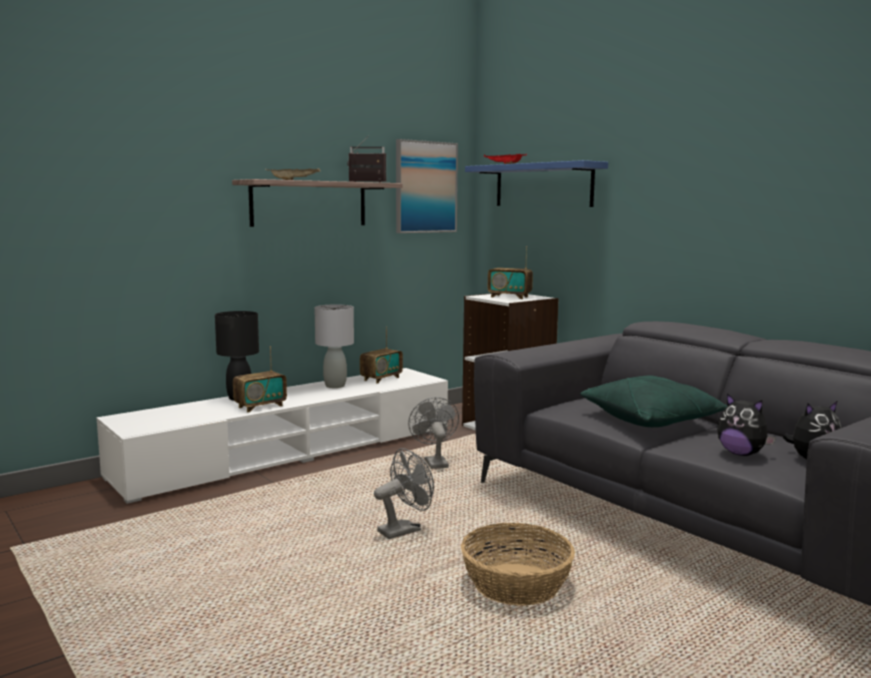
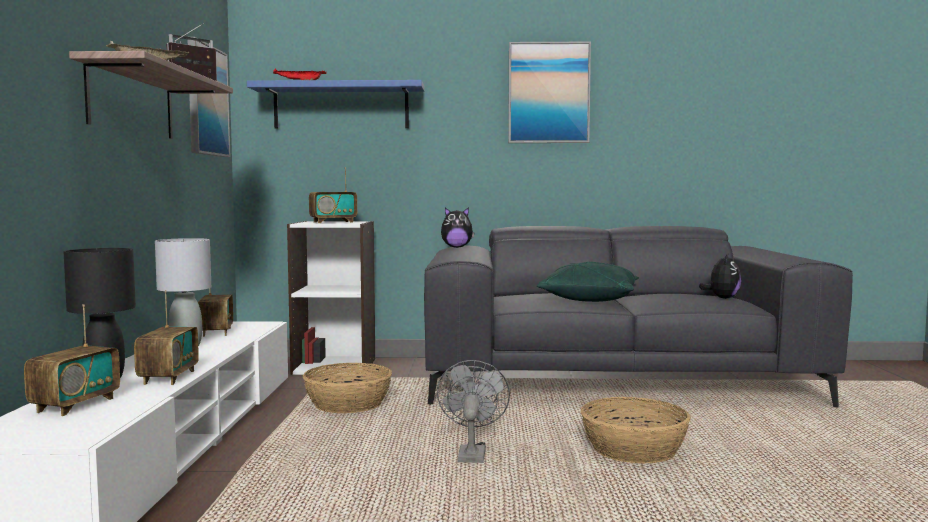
camera: 50 degrees left, 5 degrees down
(184, 411) = (75, 405): none -> radio
(434, 462) = (348, 404): grey fan -> basket
(728, 166) = (548, 93): none -> picture
(741, 454) = (692, 302): plush toy -> plush toy (456, 247)

